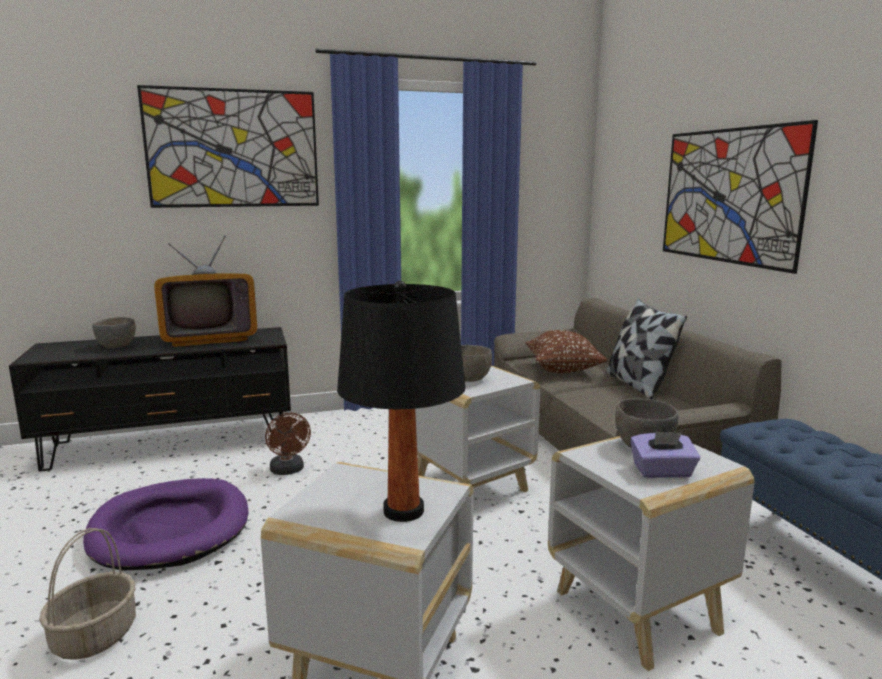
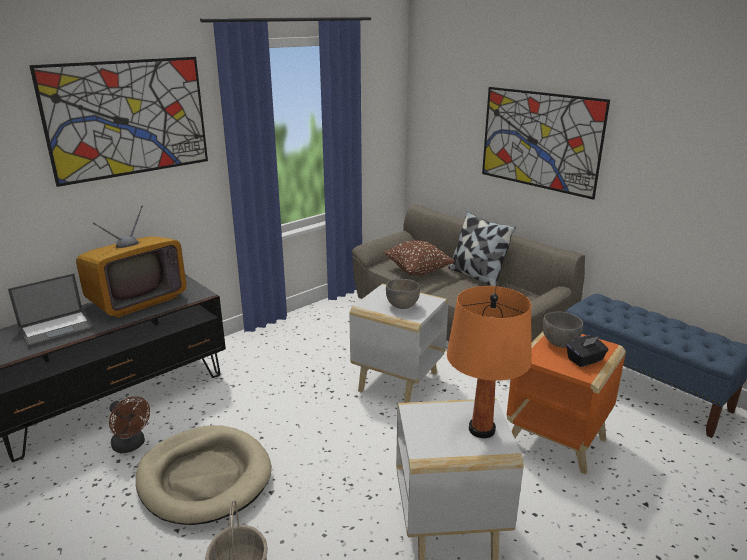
camera: 25 degrees left, 10 degrees up
(117, 346) = (58, 328): grey bowl -> laptop
(171, 529) = (204, 477): purple dog bed -> beige dog bed
(288, 471) = (249, 401): brown fan -> brown fan (131, 445)
(403, 511) = (482, 430): black table lamp -> orange table lamp
(639, 612) = (558, 440): white side table -> orange side table
(662, 472) = (585, 360): purple tissue box -> black tissue box

